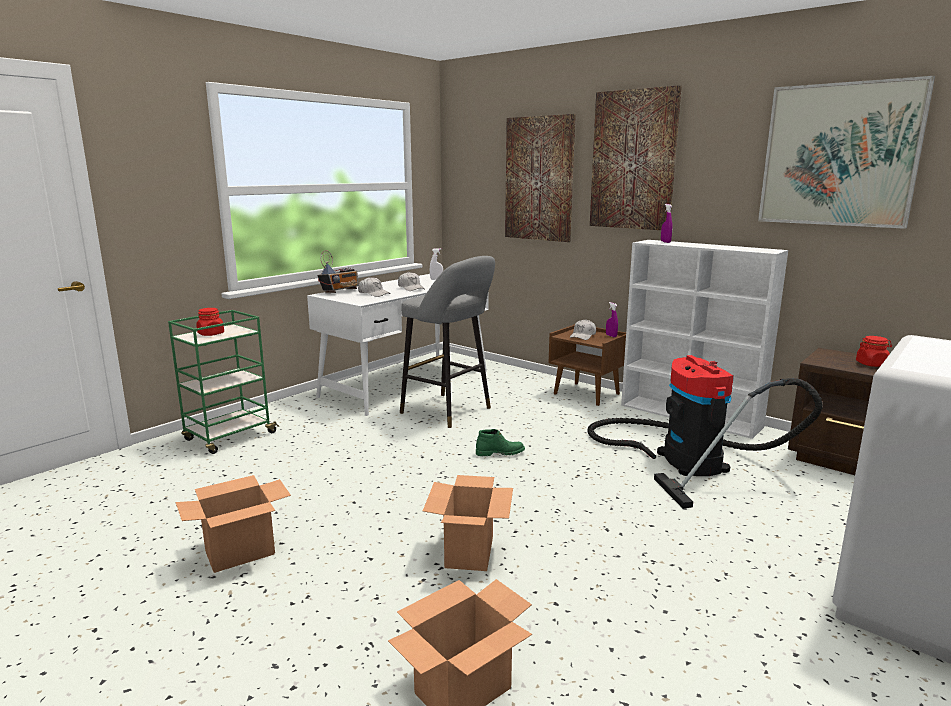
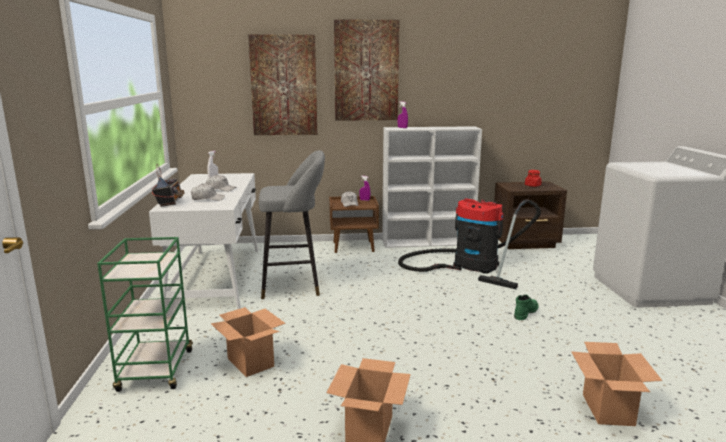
camera: 45 degrees left, 0 degrees up
(211, 334) = (140, 266): red jar -> none
(469, 552) = (481, 354): cardboard box -> cardboard box (250, 362)
(500, 453) = (382, 298): green boot -> green boot (525, 313)
(839, 155) = (496, 68): picture -> none

